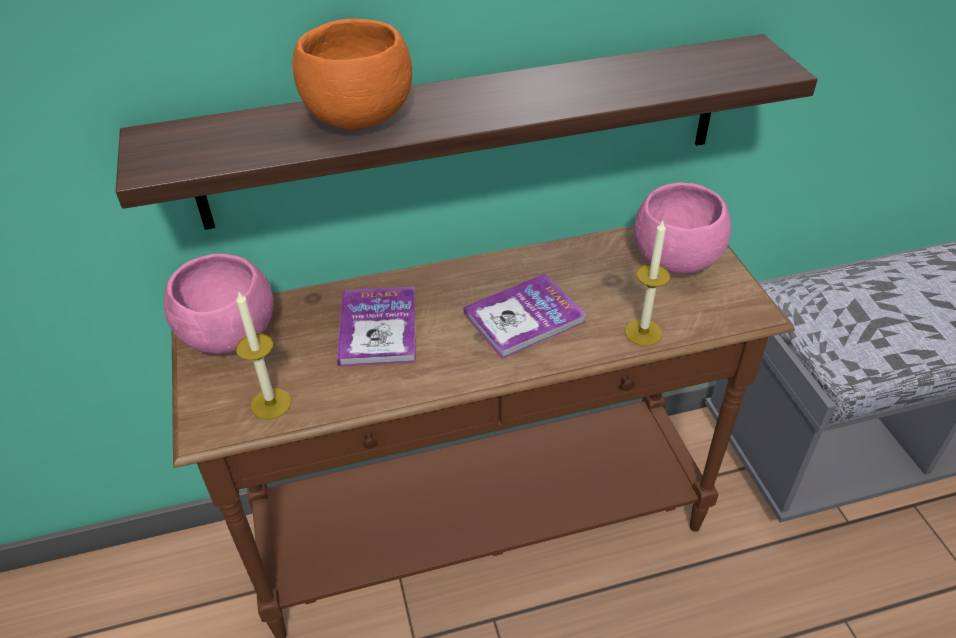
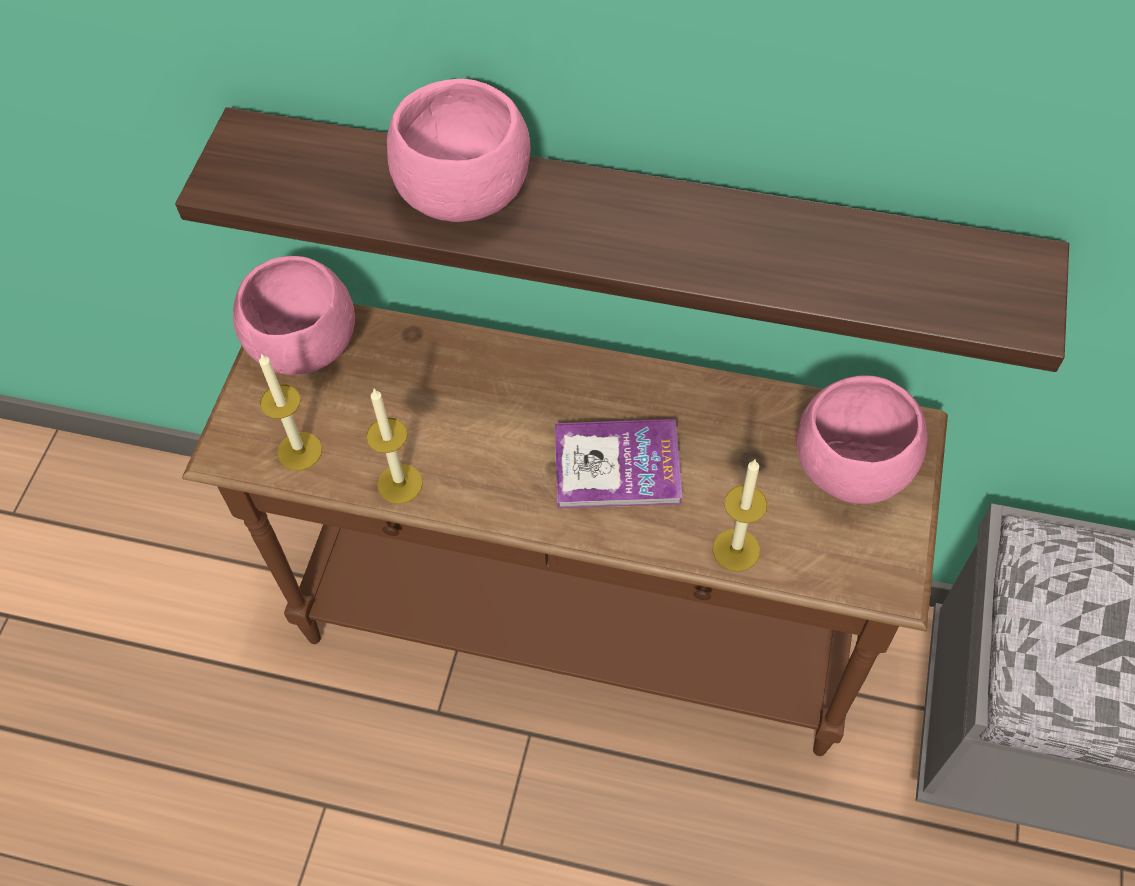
camera: 30 degrees right, 15 degrees up
(359, 118) = (465, 194): orange bowl -> pink bowl
(370, 392) = (400, 483): none -> candle
(378, 328) = (454, 406): book -> none

